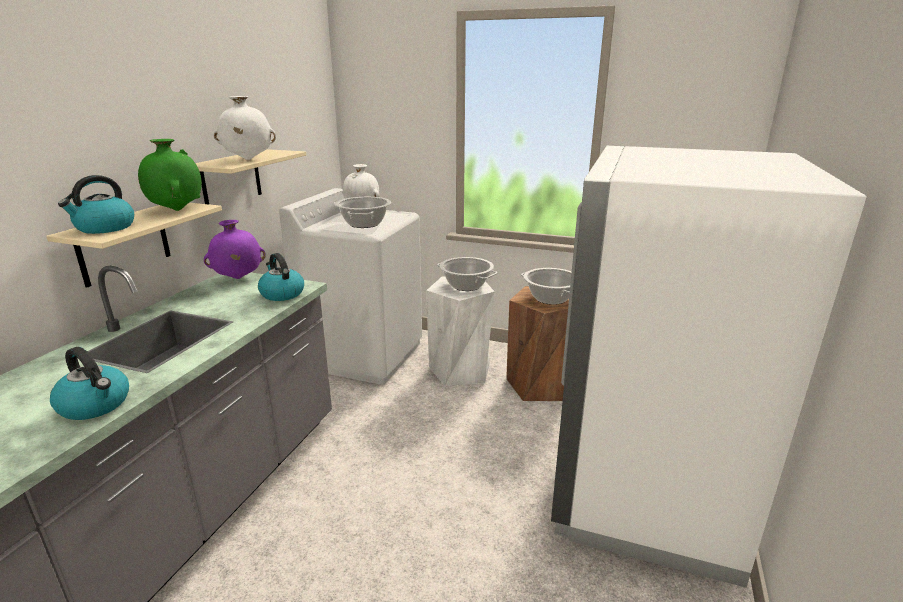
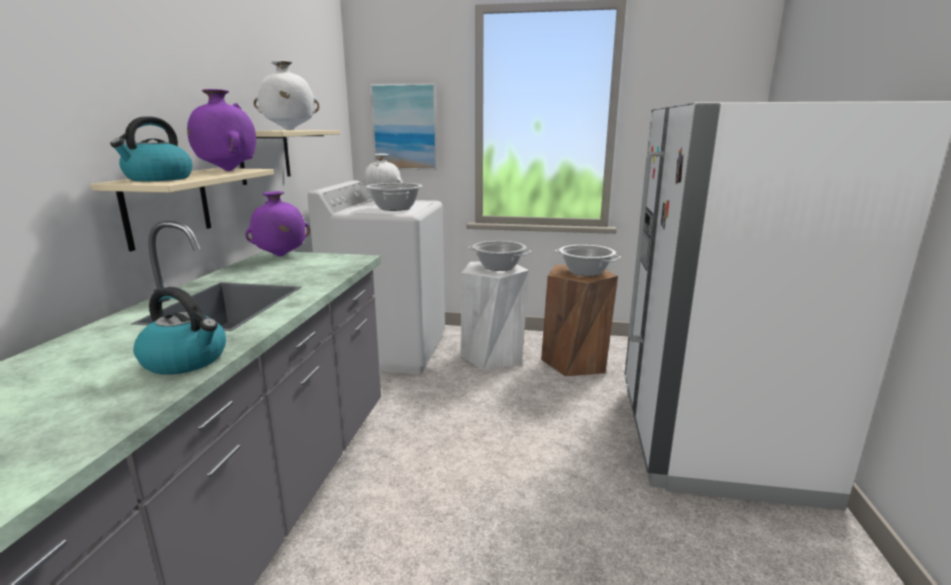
camera: 10 degrees left, 5 degrees down
(176, 210) = (227, 171): green vase -> purple vase
(281, 294) = (339, 264): kettle -> none
(389, 135) = (405, 127): none -> picture

